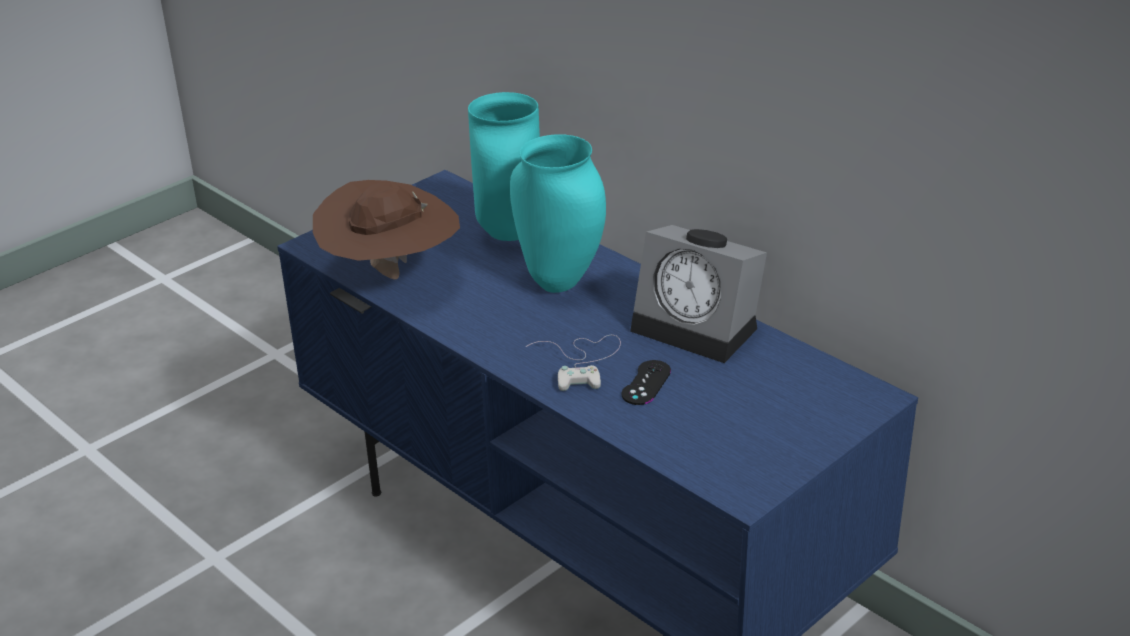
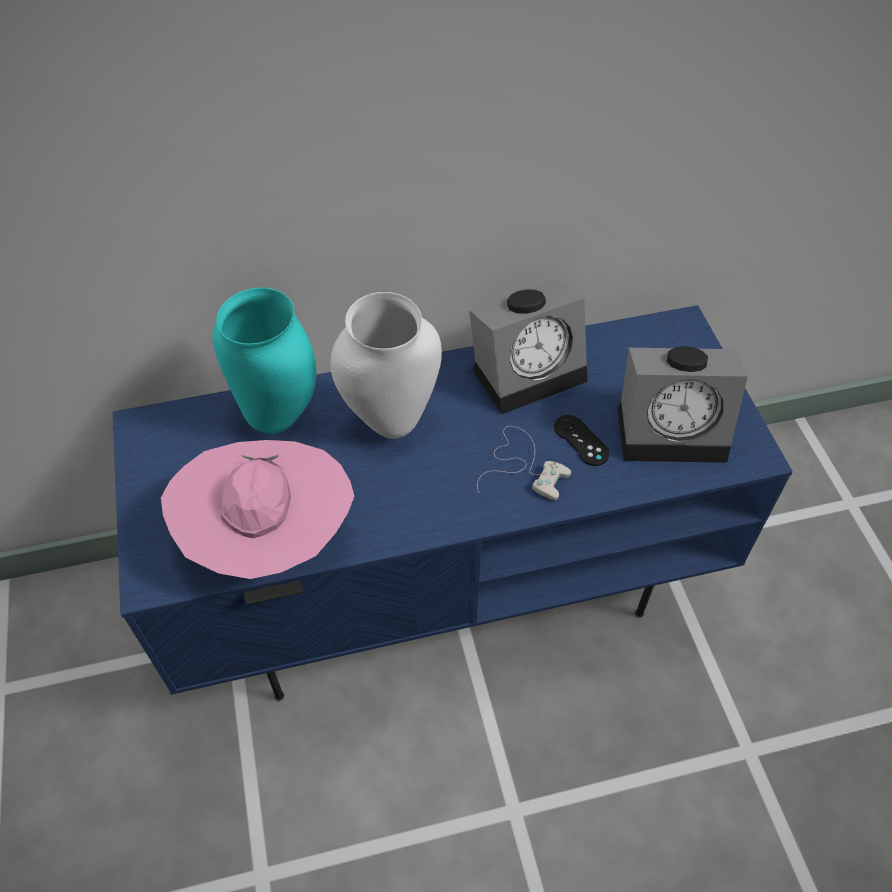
camera: 60 degrees left, 20 degrees up
(391, 274) = (269, 539): brown hat -> pink hat
(562, 282) = (391, 421): turquoise vase -> white vase
(720, 432) = (674, 429): none -> alarm clock

